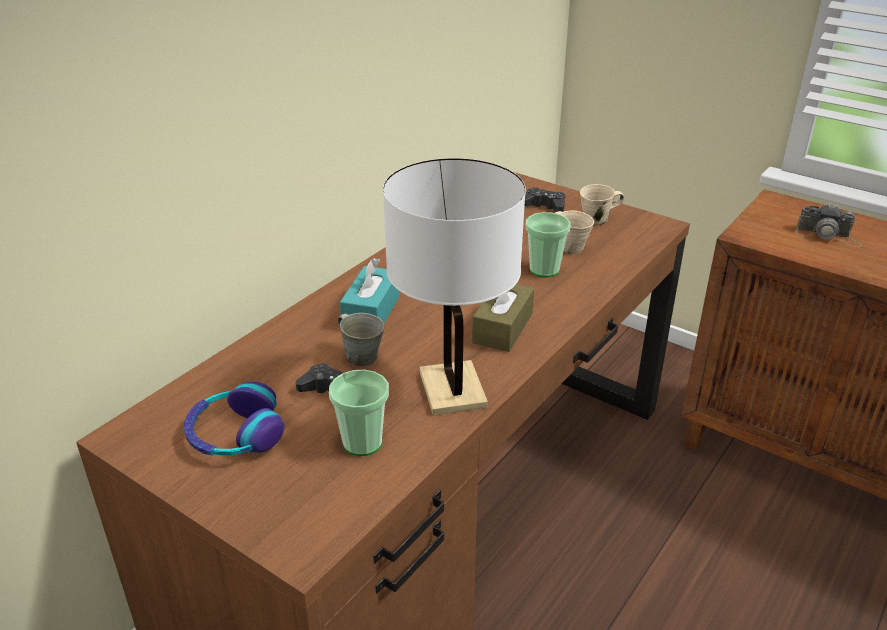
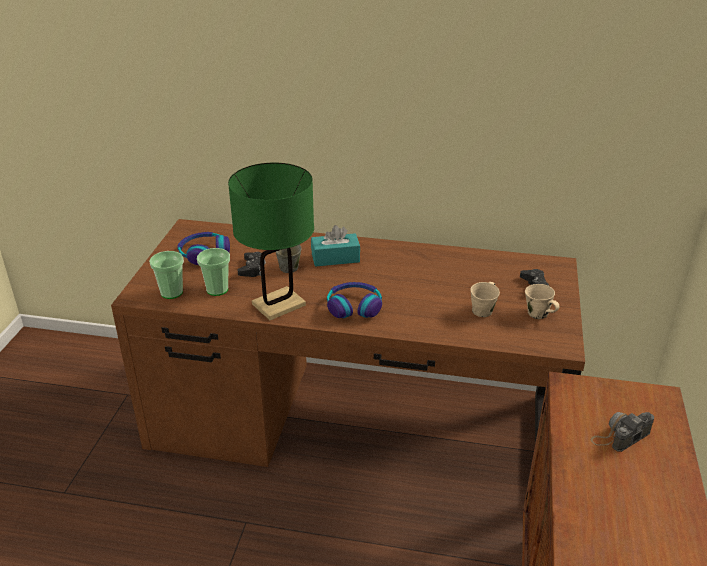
camera: 65 degrees right, 0 degrees up
(452, 389) = (279, 304): white table lamp -> green table lamp
(502, 328) = (354, 307): brown tissue box -> headphones
(544, 270) = (439, 306): cup -> cup (171, 292)
(828, 235) = (620, 436): camera -> camera turned 60 degrees clockwise

